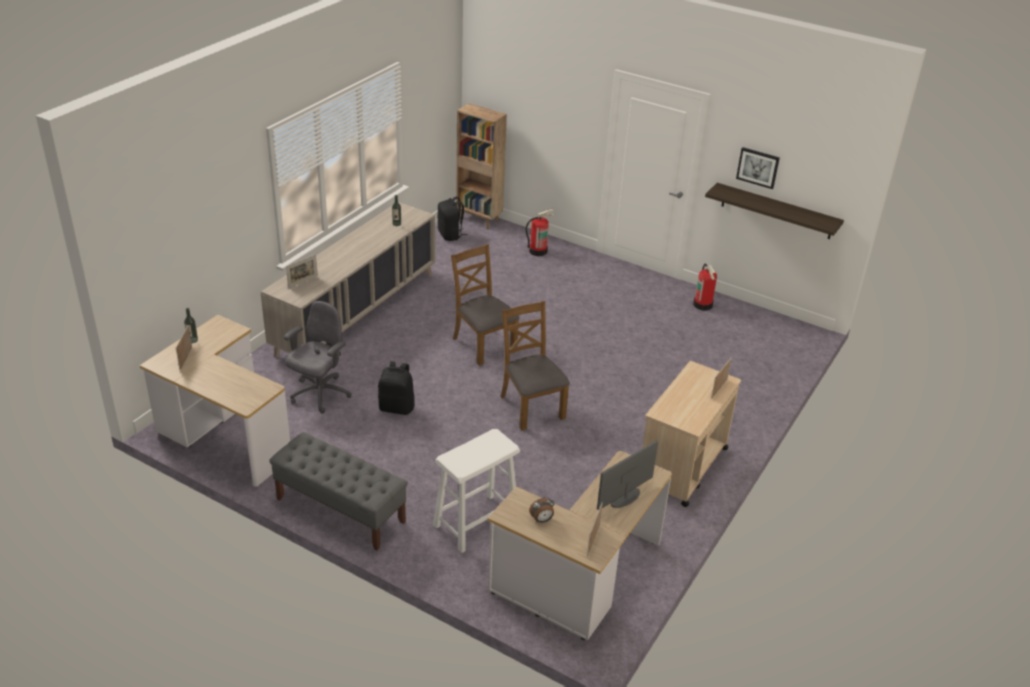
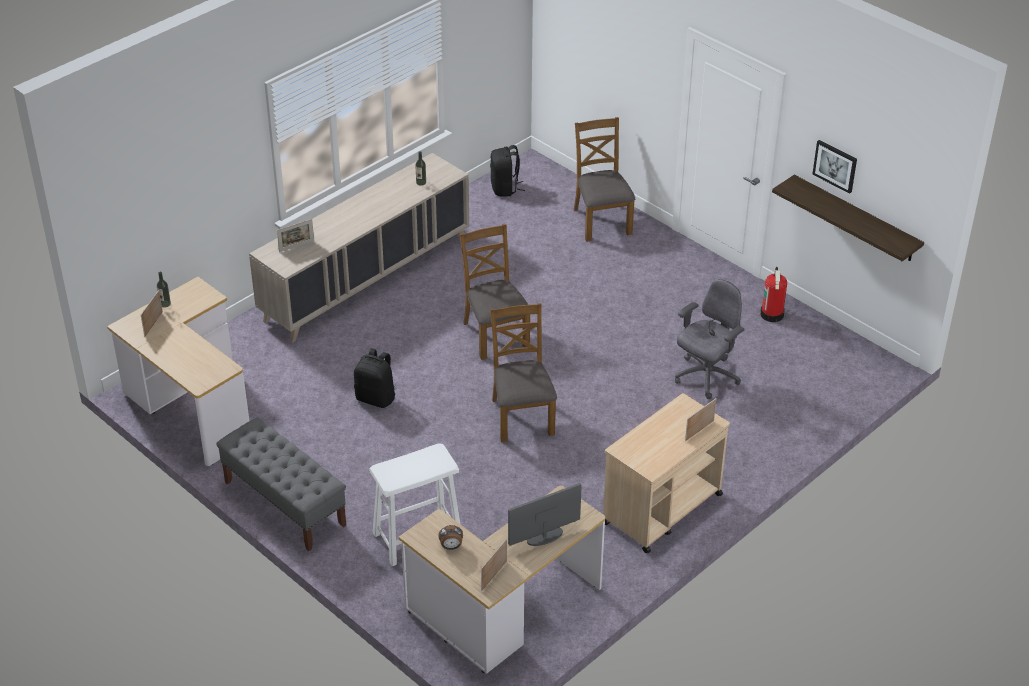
camera: 15 degrees right, 5 degrees up
(319, 394) = (299, 372): grey office chair -> grey office chair (706, 377)
(479, 220) = (546, 171): brown bookcase -> none
(538, 251) = (601, 221): fire extinguisher -> brown chair

